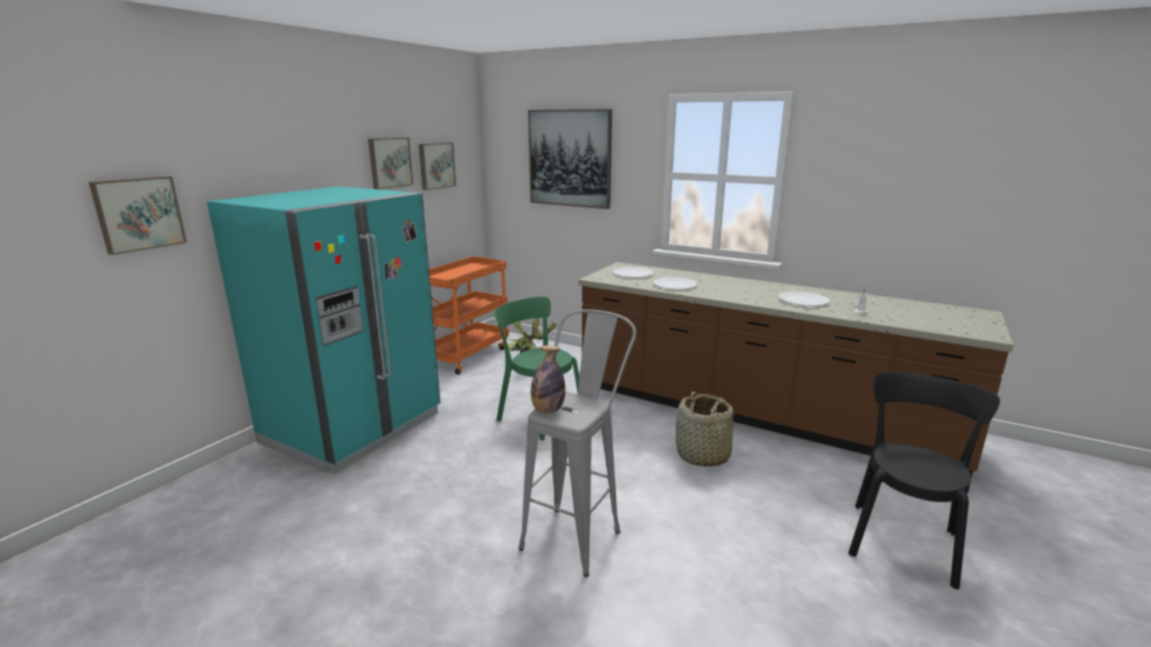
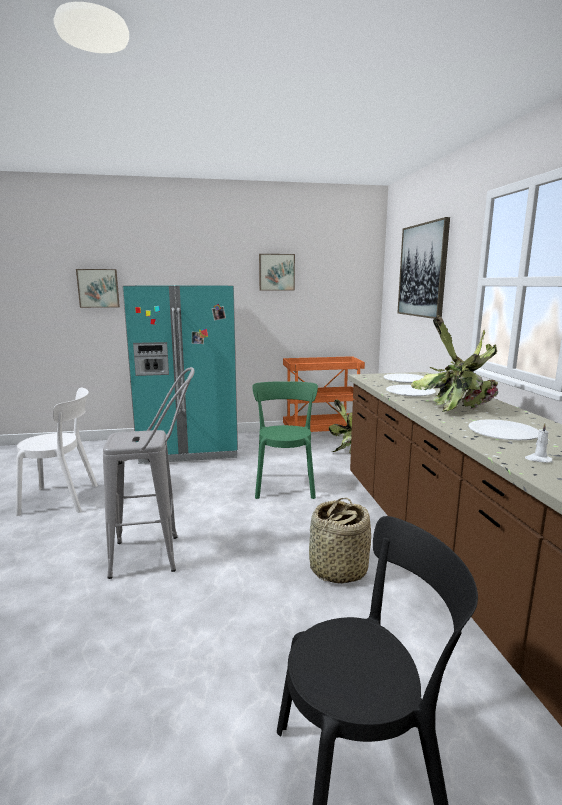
camera: 50 degrees right, 5 degrees down
(337, 562) = (63, 499): none -> white chair
(436, 165) = (324, 278): picture -> none
(547, 410) = (125, 434): bottle -> none
(731, 288) = (458, 406): none -> potted plant

